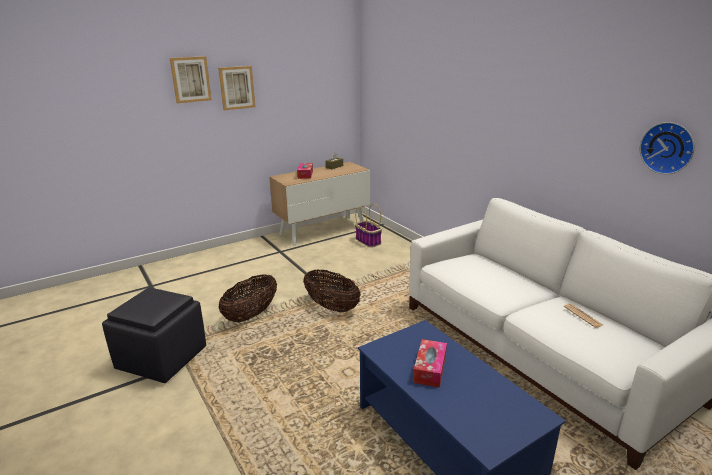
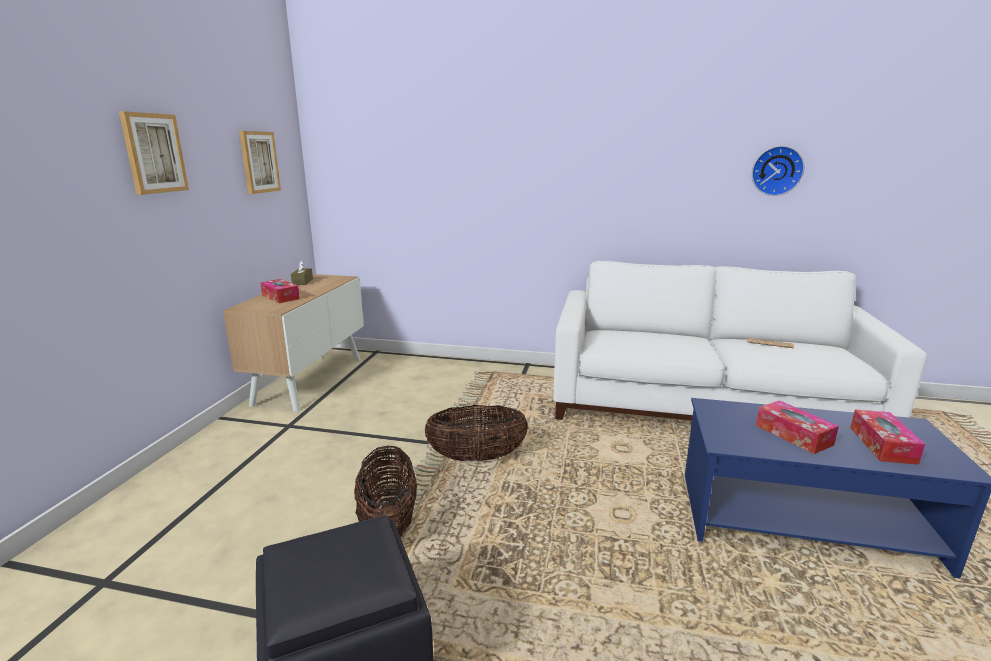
camera: 45 degrees left, 5 degrees down
(190, 79) = (70, 129): picture -> picture (259, 162)
(368, 241) = (392, 372): basket -> none
(473, 407) = (882, 445): none -> tissue box

